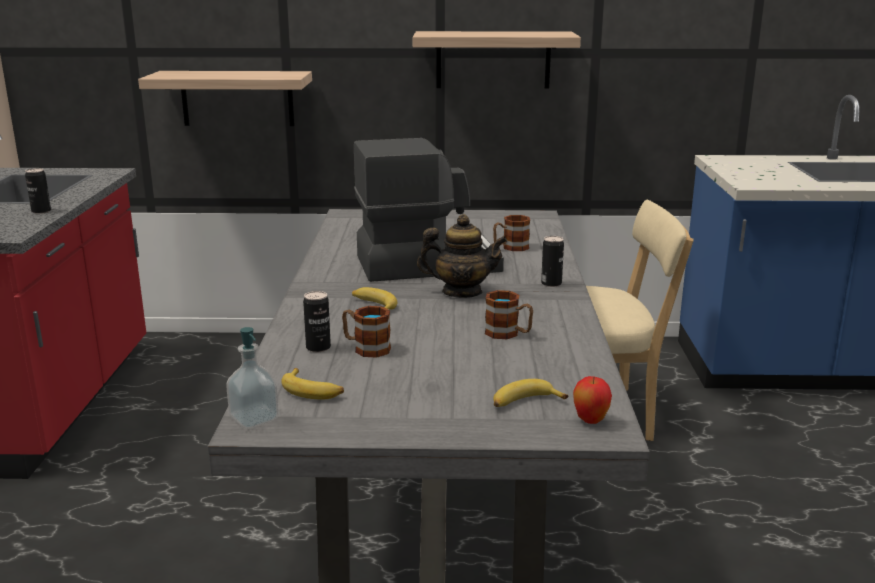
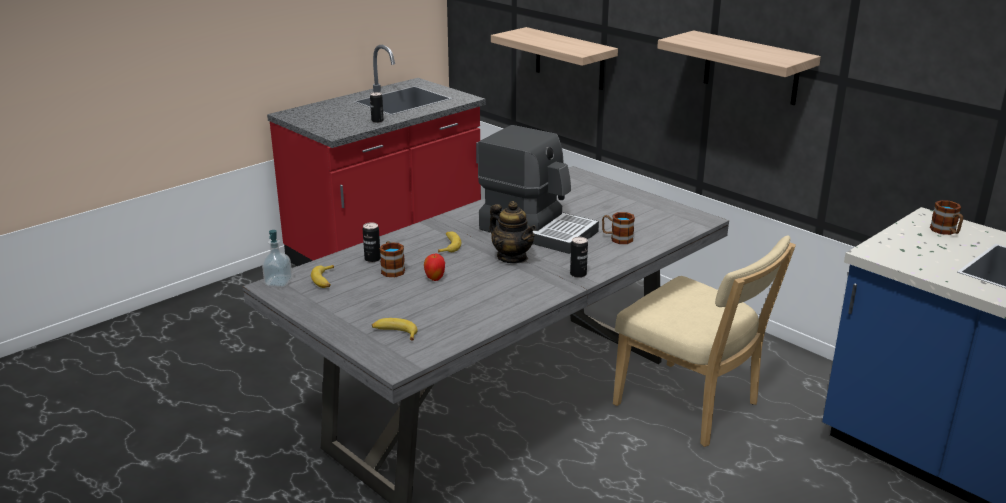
camera: 45 degrees right, 5 degrees up
(508, 334) = (476, 294): mug -> mug (946, 232)
(590, 421) = (401, 357): apple -> apple (435, 279)

